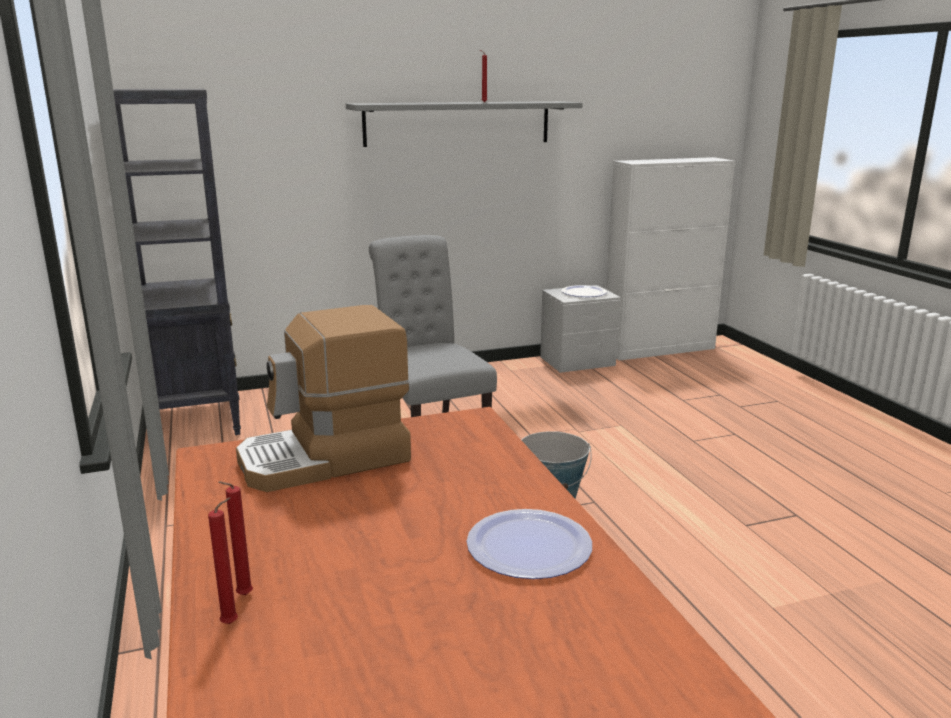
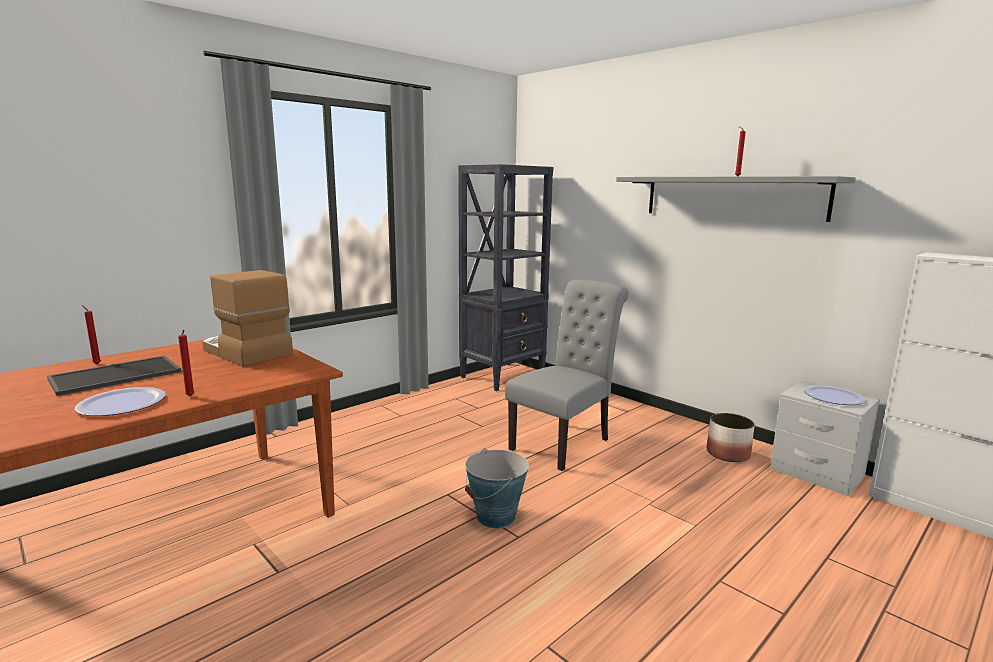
camera: 65 degrees right, 5 degrees down
(232, 623) = (73, 366): red candle -> red candle (190, 397)
(351, 565) = (117, 374): none -> tray
(522, 377) = (727, 454): none -> planter

